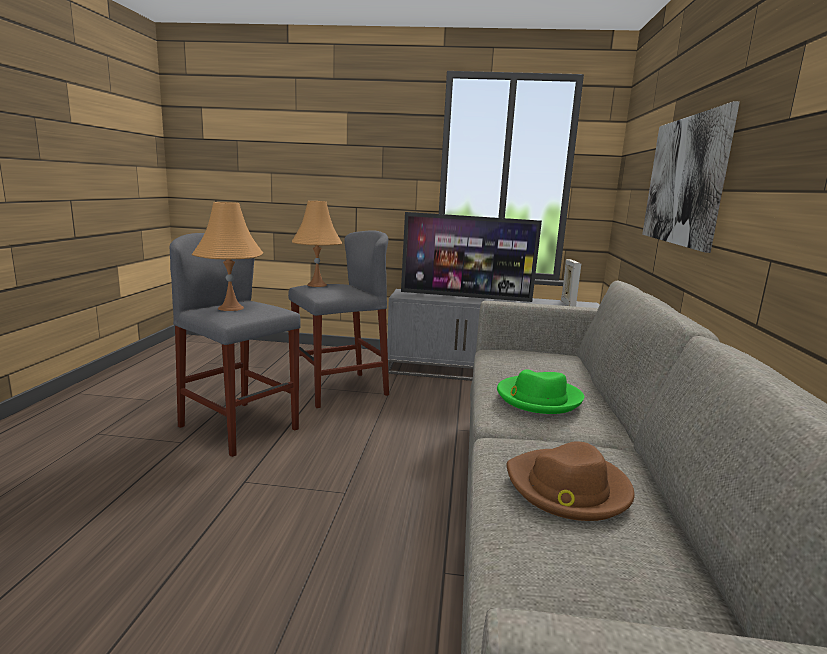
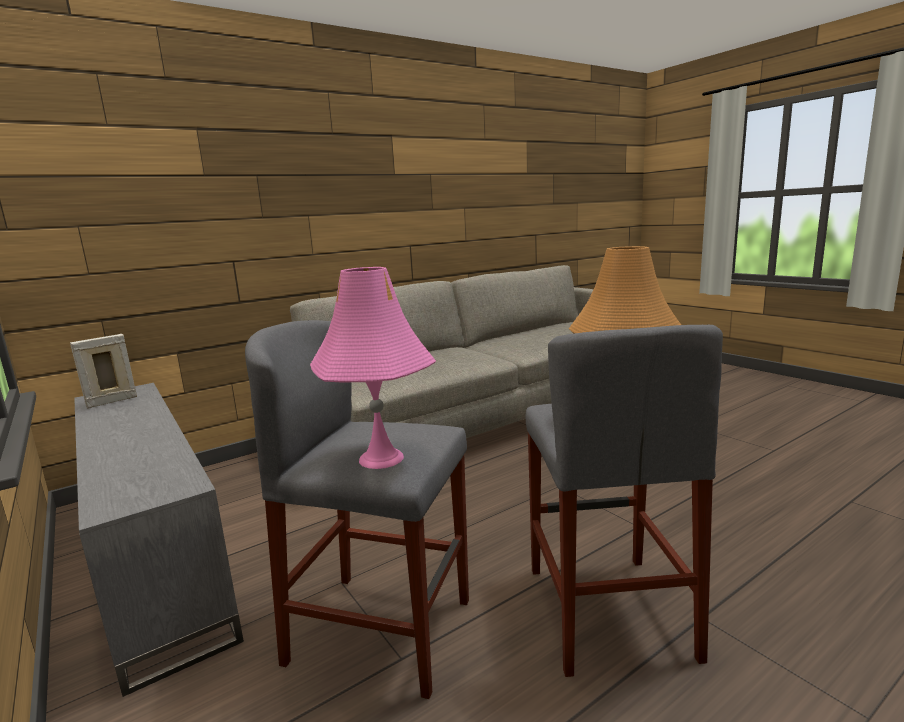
camera: 130 degrees left, 0 degrees up
(317, 285) = (381, 458): orange table lamp -> pink table lamp
(466, 297) = (121, 451): television -> none
(538, 398) = (461, 355): green hat -> none
(568, 488) = (542, 336): brown hat -> none
(683, 181) = (276, 209): picture -> none

